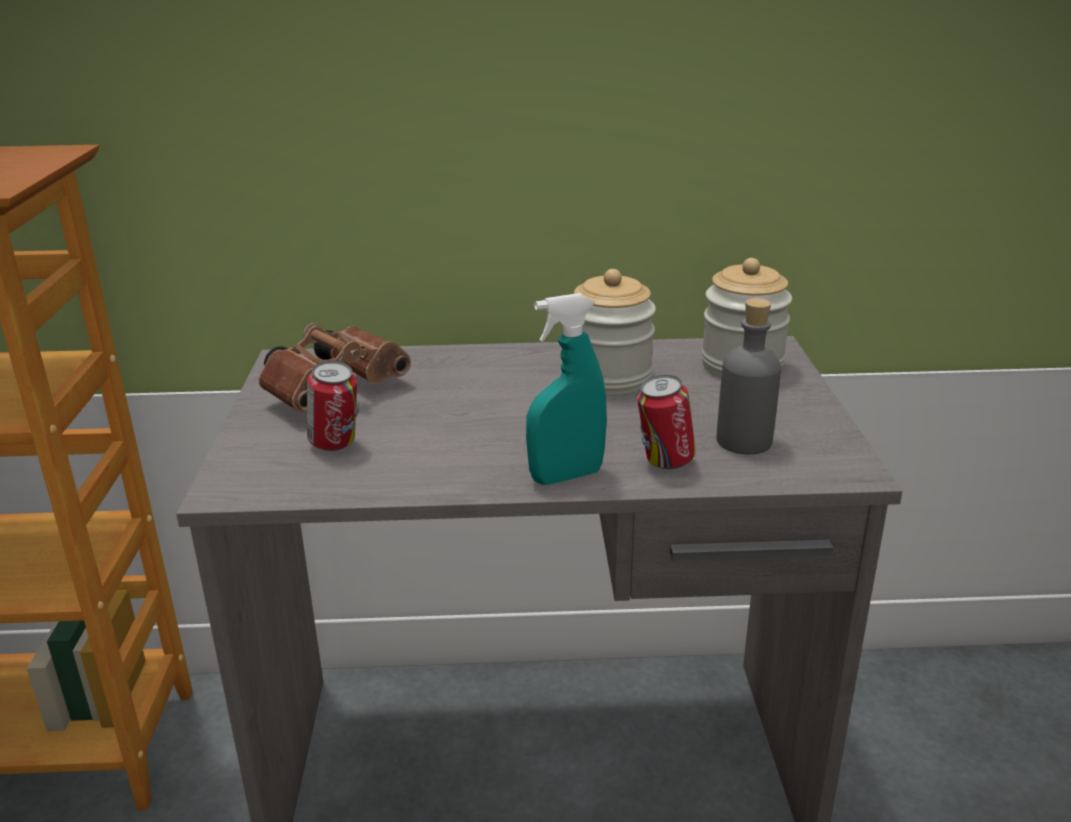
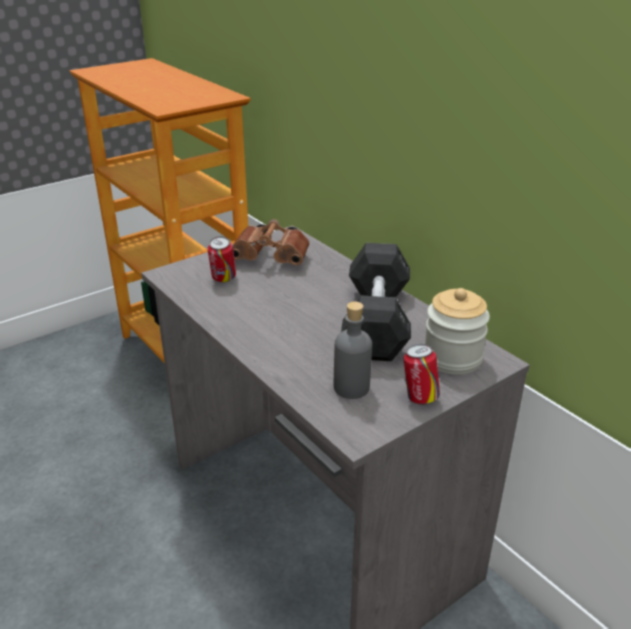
camera: 55 degrees right, 5 degrees up
(566, 476) = (255, 346): turquoise spray bottle -> none
(610, 378) = (376, 321): jar -> grey dumbbell
(664, 463) = (298, 370): can -> can (419, 398)

